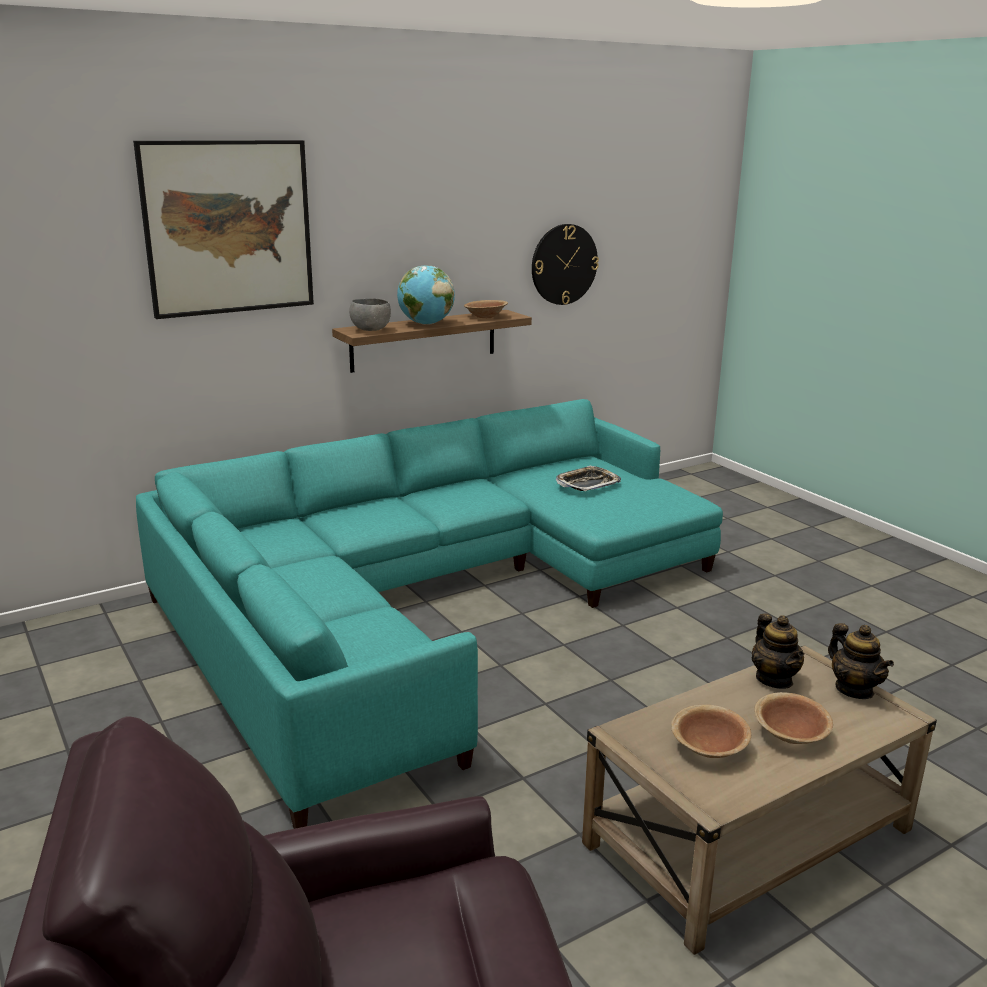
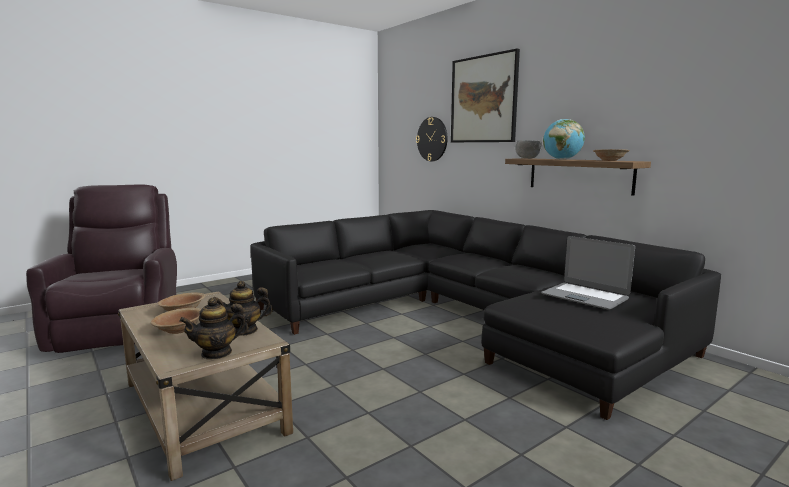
camera: 85 degrees right, 10 degrees down
(427, 600) = (464, 316): turquoise sofa -> black sofa
(564, 264) = (720, 126): wall clock -> wall clock (432, 139)
(587, 484) = (585, 297): tray -> laptop

